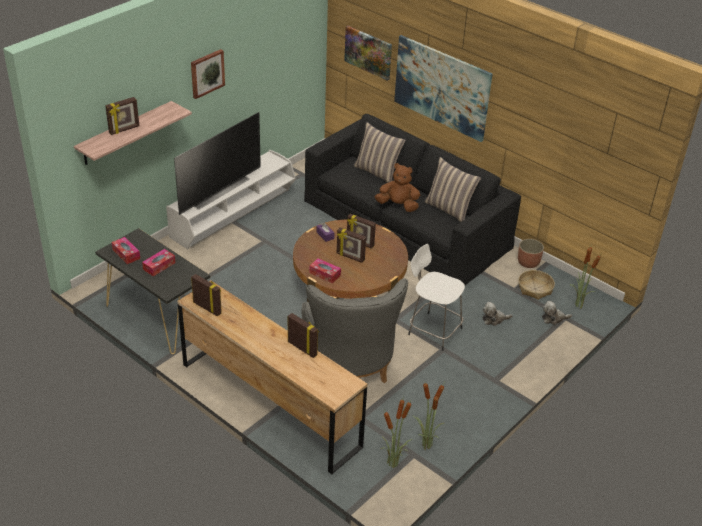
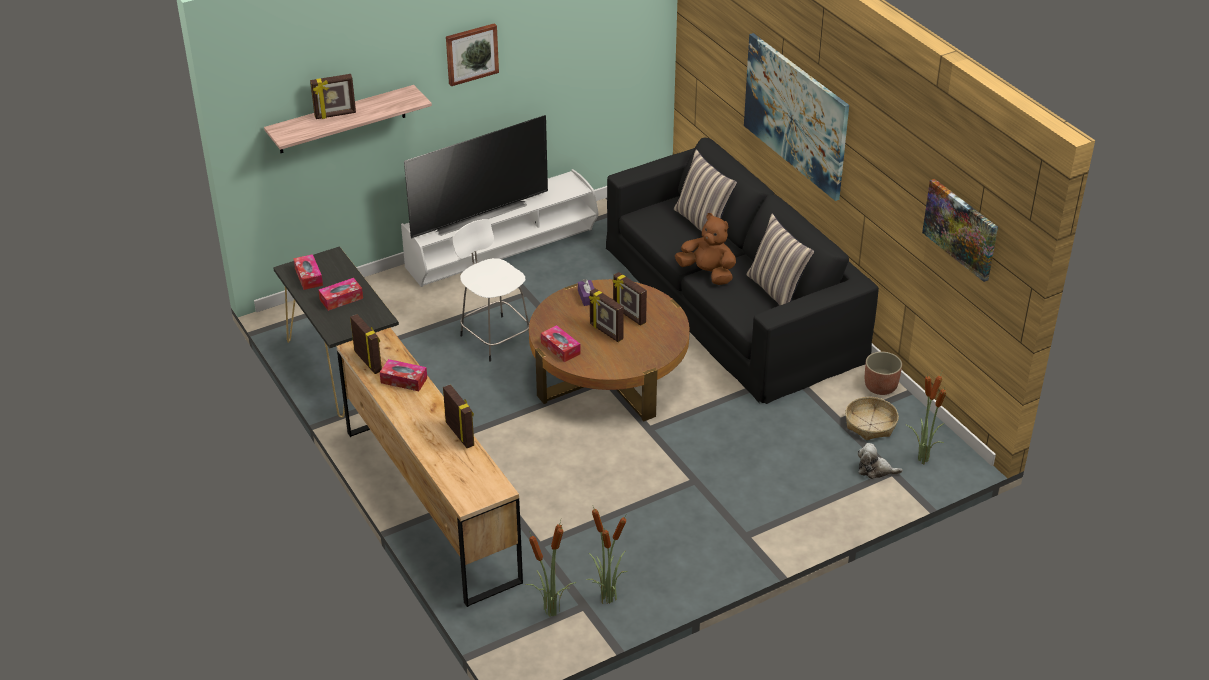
camera: 20 degrees right, 0 degrees up
(241, 317) = (404, 380): none -> tissue box
(349, 370) = (555, 482): grey armchair -> none
(368, 52) = (719, 51): picture -> picture (961, 229)
(433, 330) = (694, 453): white stool -> white stool (494, 337)
(494, 319) = (788, 455): plush toy -> none

